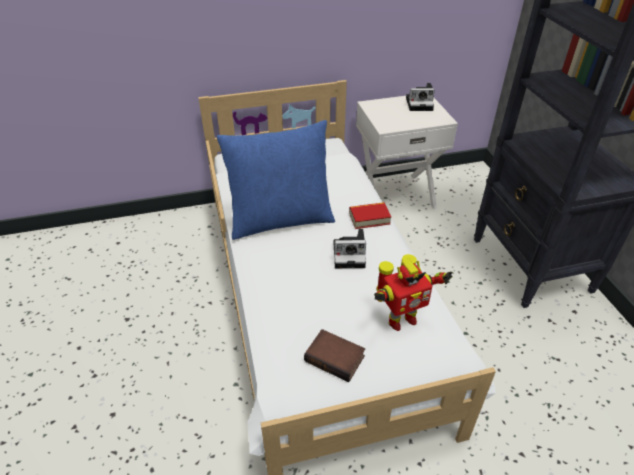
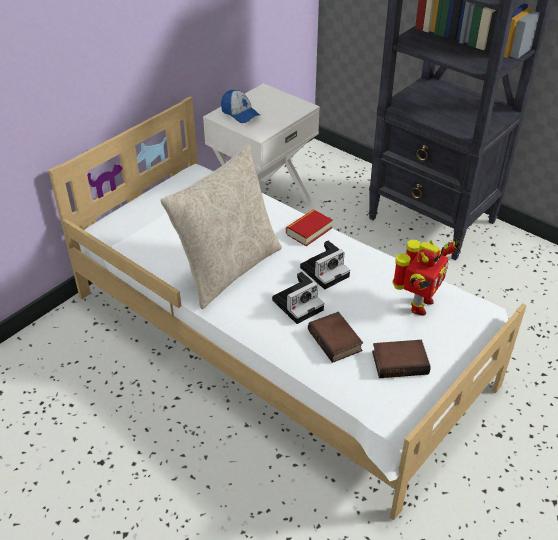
camera: 35 degrees left, 0 degrees up
(281, 219) = (228, 269): blue pillow -> beige pillow
(302, 313) = (336, 341): none -> book
(387, 108) = (240, 114): none -> cap
(420, 103) = (267, 98): camera -> camera (298, 303)

